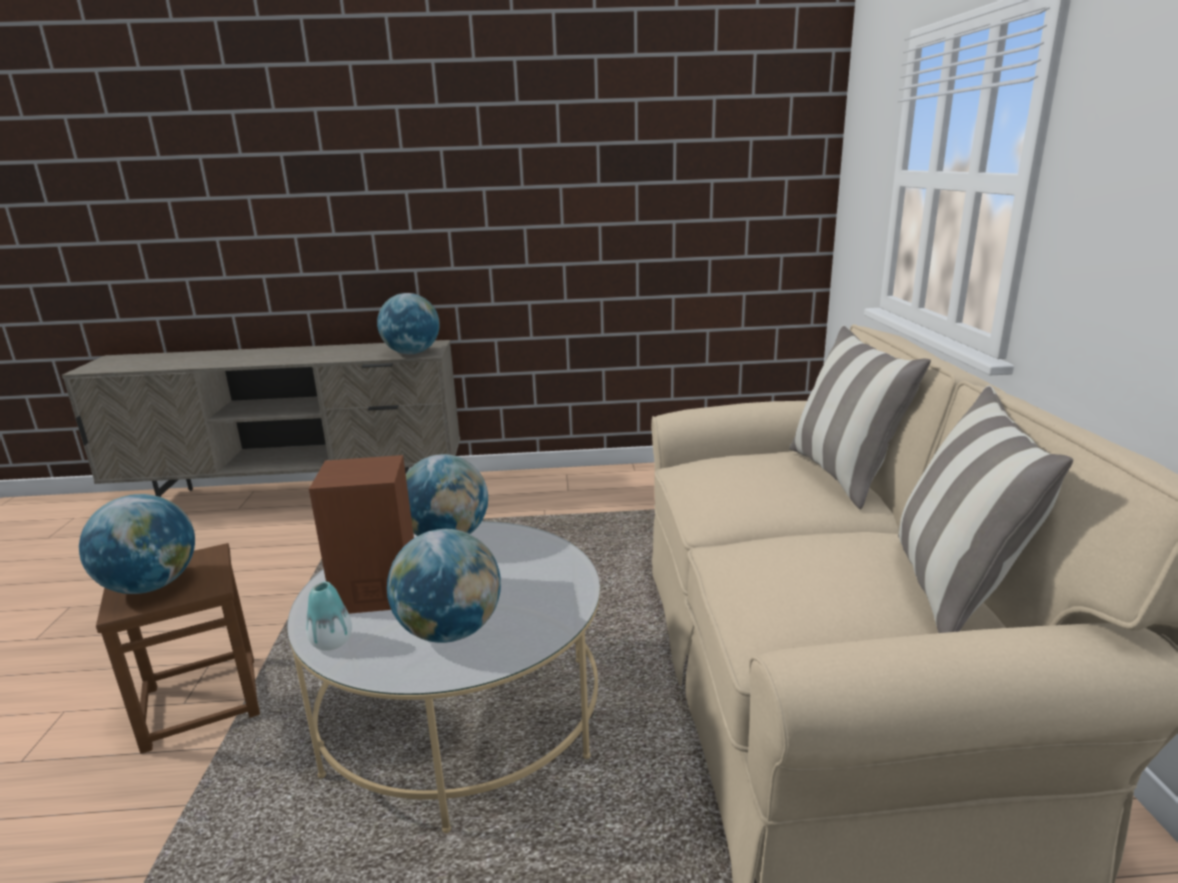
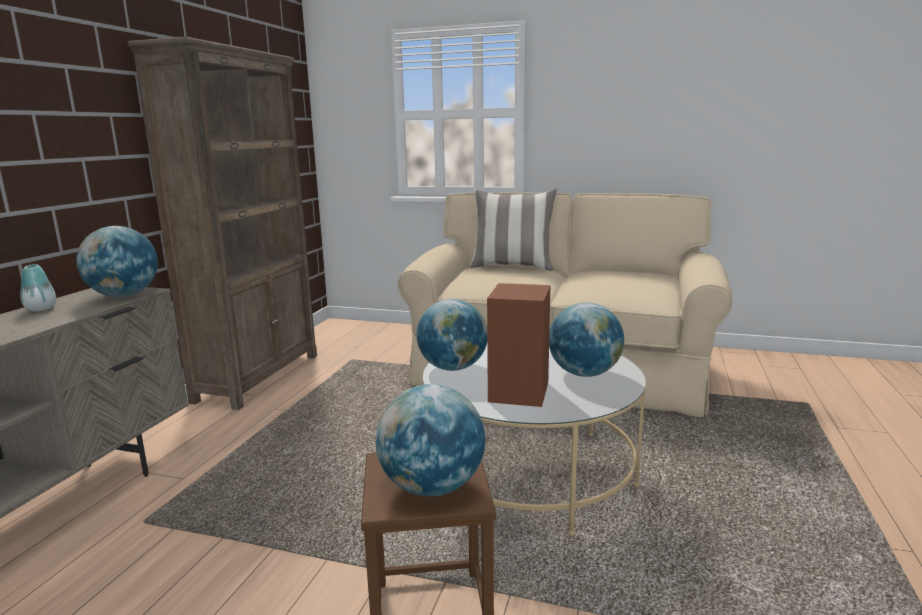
camera: 70 degrees left, 5 degrees down
(332, 642) = (580, 407): vase -> vase (41, 309)
(610, 477) = (259, 377): none -> brown bookcase
(954, 589) = (633, 272): pillow -> none

